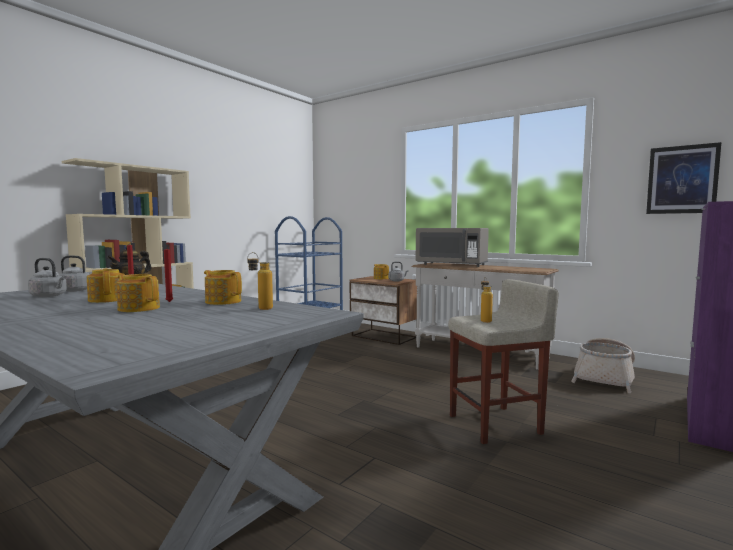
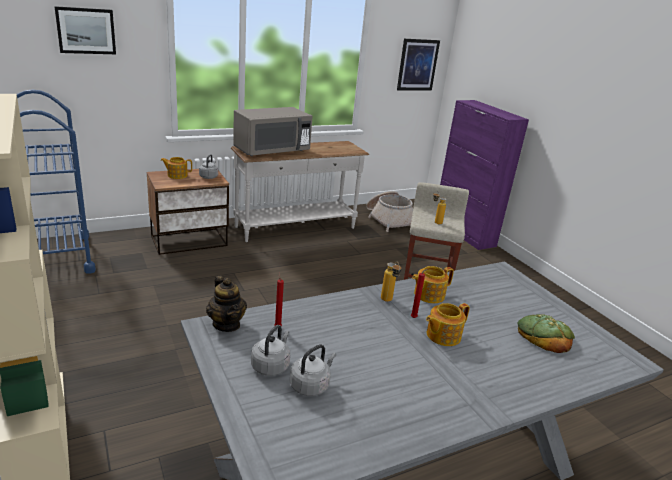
camera: 65 degrees left, 20 degrees up
(108, 299) = (374, 348): teapot -> none
(159, 331) = (544, 336): none -> bread
(260, 309) = (476, 288): bottle -> bottle (388, 301)
(357, 180) = (86, 31): none -> picture

